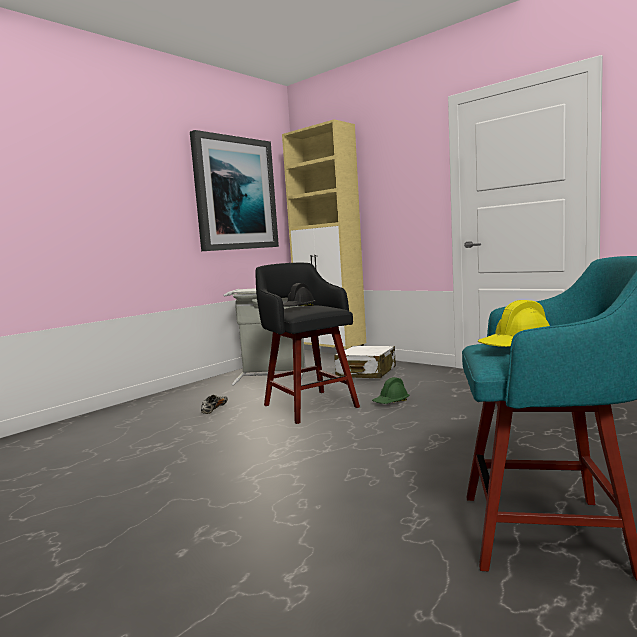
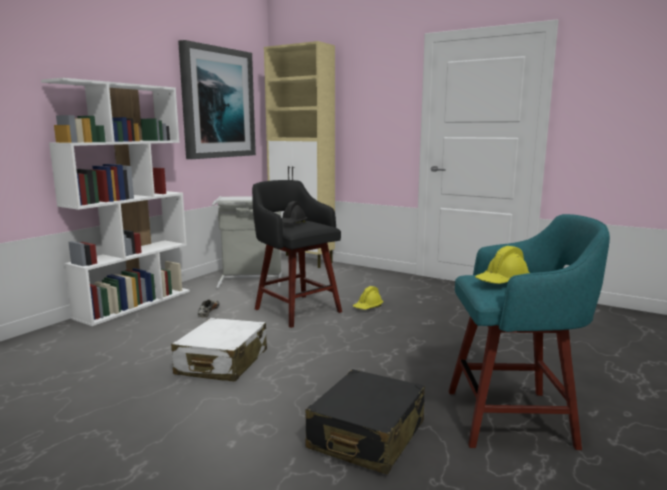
camera: 10 degrees left, 5 degrees up
(144, 401) = (135, 304): none -> white bookcase
(347, 549) = (367, 435): none -> black suitcase
(366, 372) = (338, 277): white suitcase -> white suitcase (222, 362)
(391, 401) = (368, 307): green hard hat -> yellow hard hat

